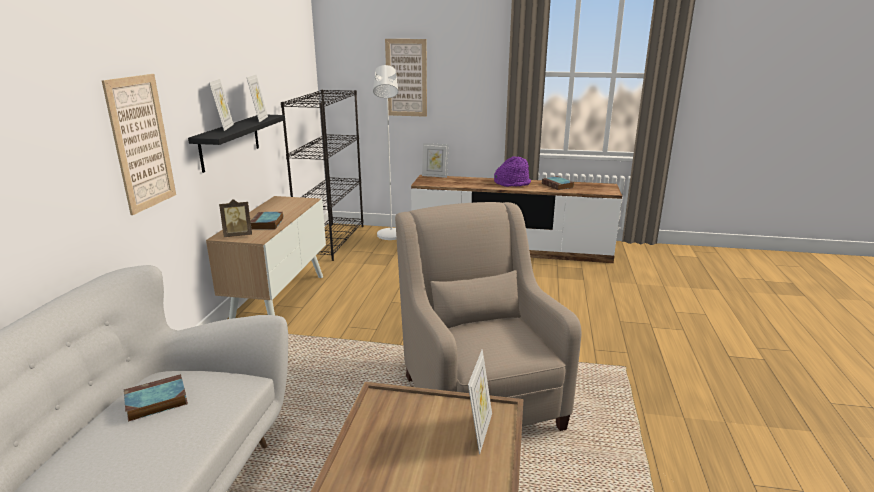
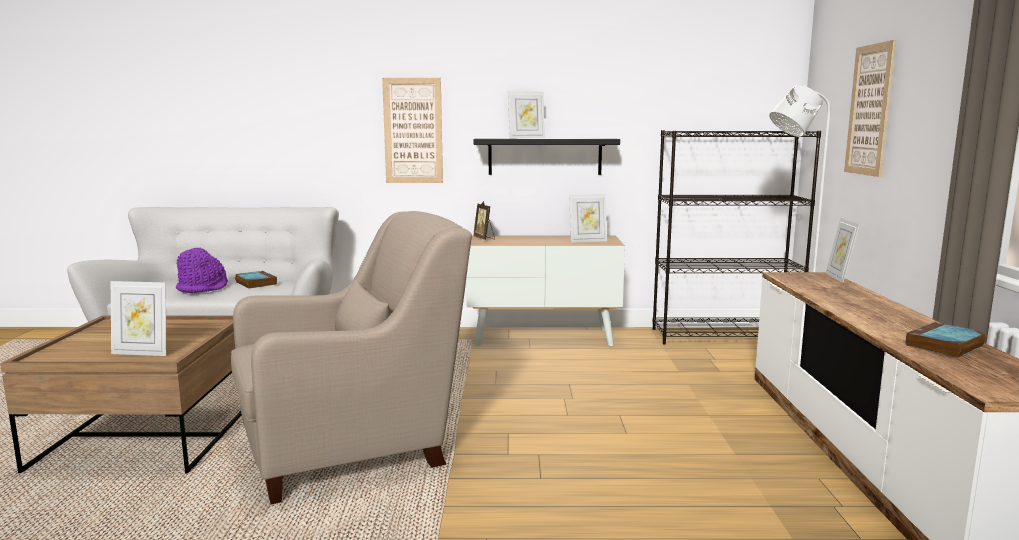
camera: 80 degrees right, 10 degrees down
(260, 119) = (581, 138): picture frame -> picture frame (587, 241)
(267, 224) = (521, 241): book -> none
(512, 183) = (887, 316): purple hat -> purple hat (203, 288)

